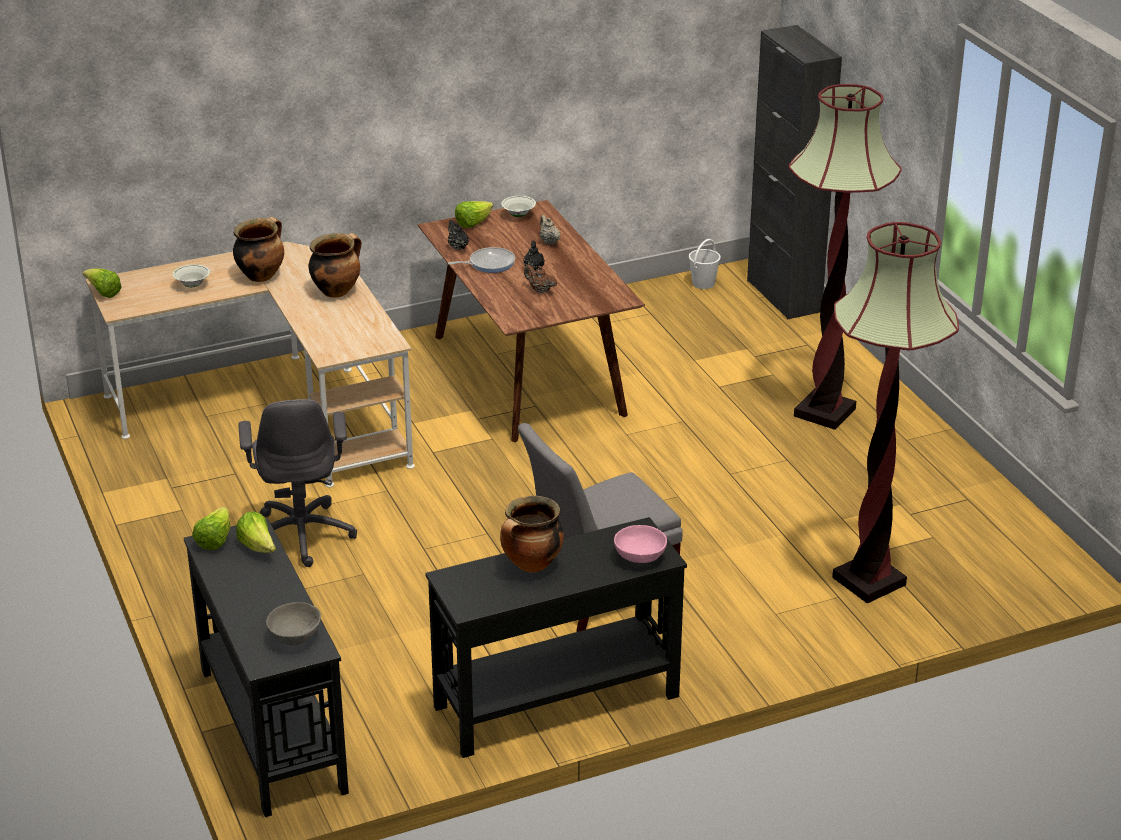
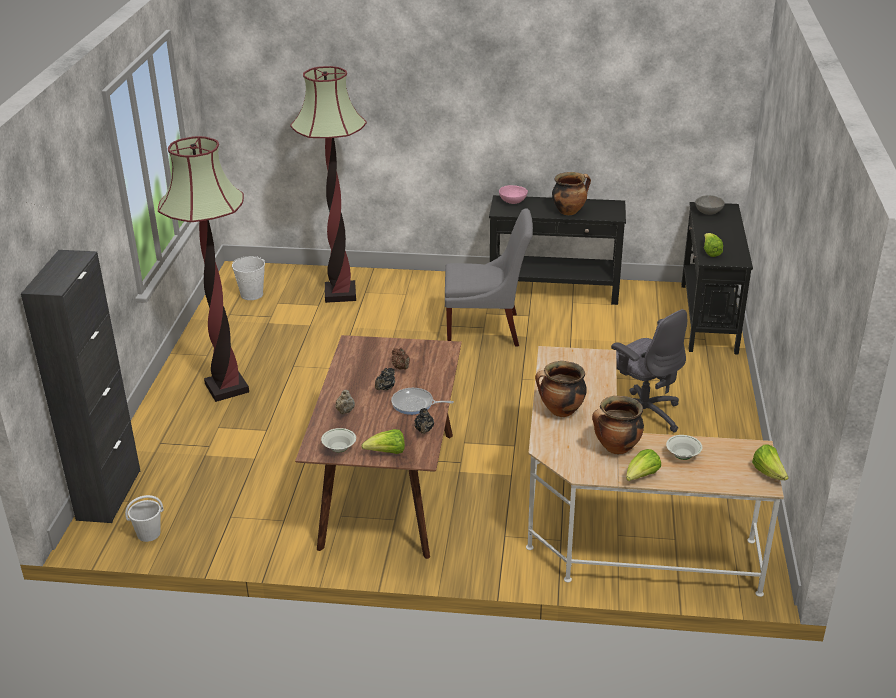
camera: 150 degrees left, 0 degrees up
(214, 540) = (734, 261): lettuce -> lettuce (641, 476)
(302, 534) = (642, 414): grey office chair -> grey office chair turned 120 degrees clockwise
(986, 538) = (252, 294): none -> white bucket

